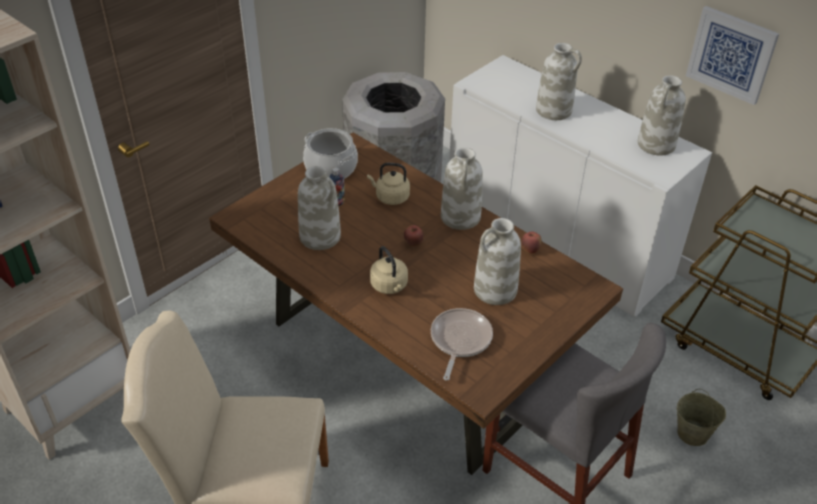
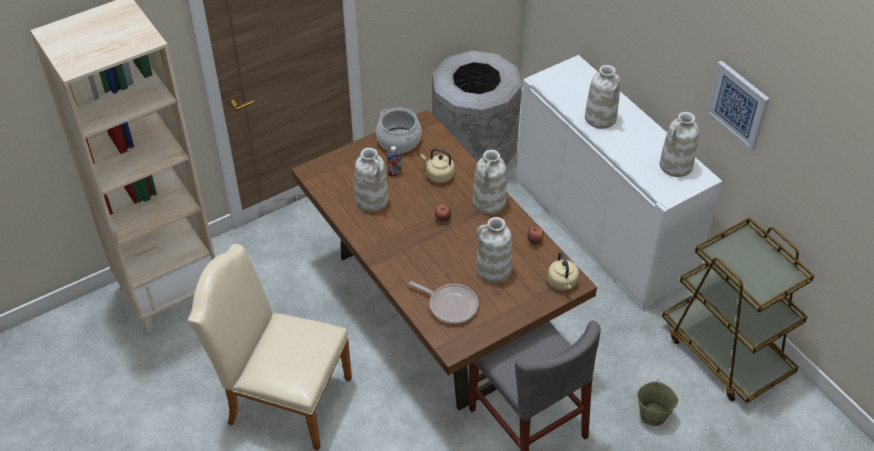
camera: 15 degrees right, 5 degrees up
(390, 286) = (412, 251): beige kettle -> beige kettle (562, 283)
(459, 340) = (450, 305): frying pan -> frying pan turned 90 degrees clockwise

